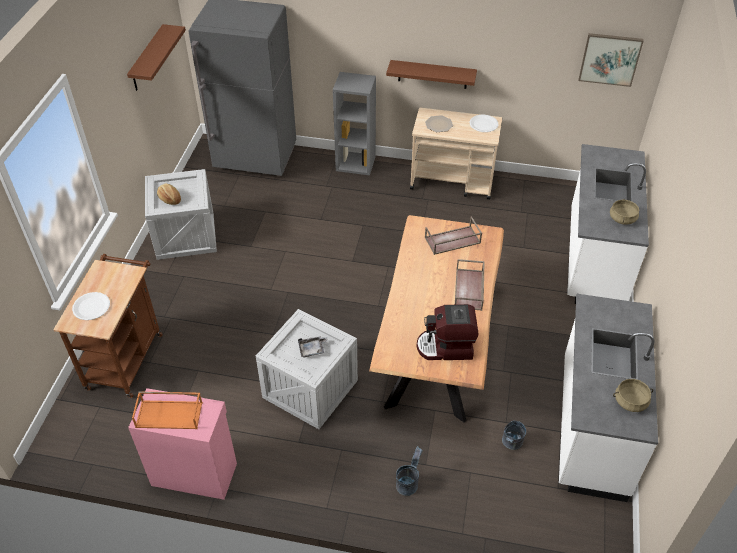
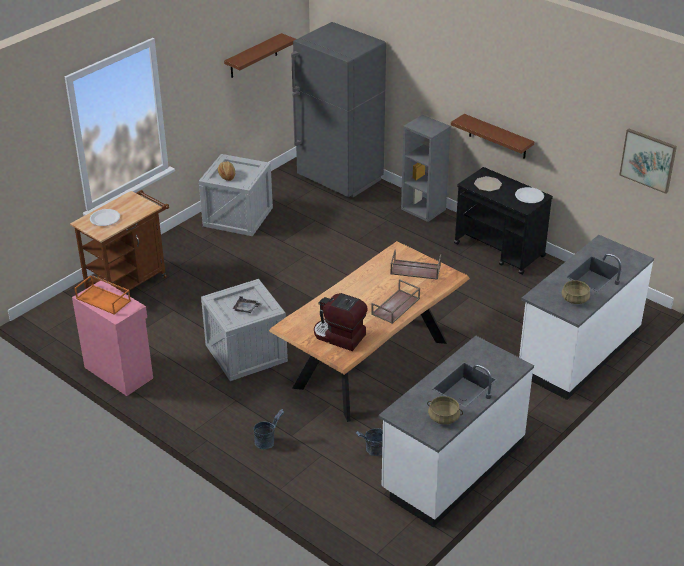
camera: 30 degrees right, 10 degrees down
(453, 182) = (500, 250): beige cart -> black cart

